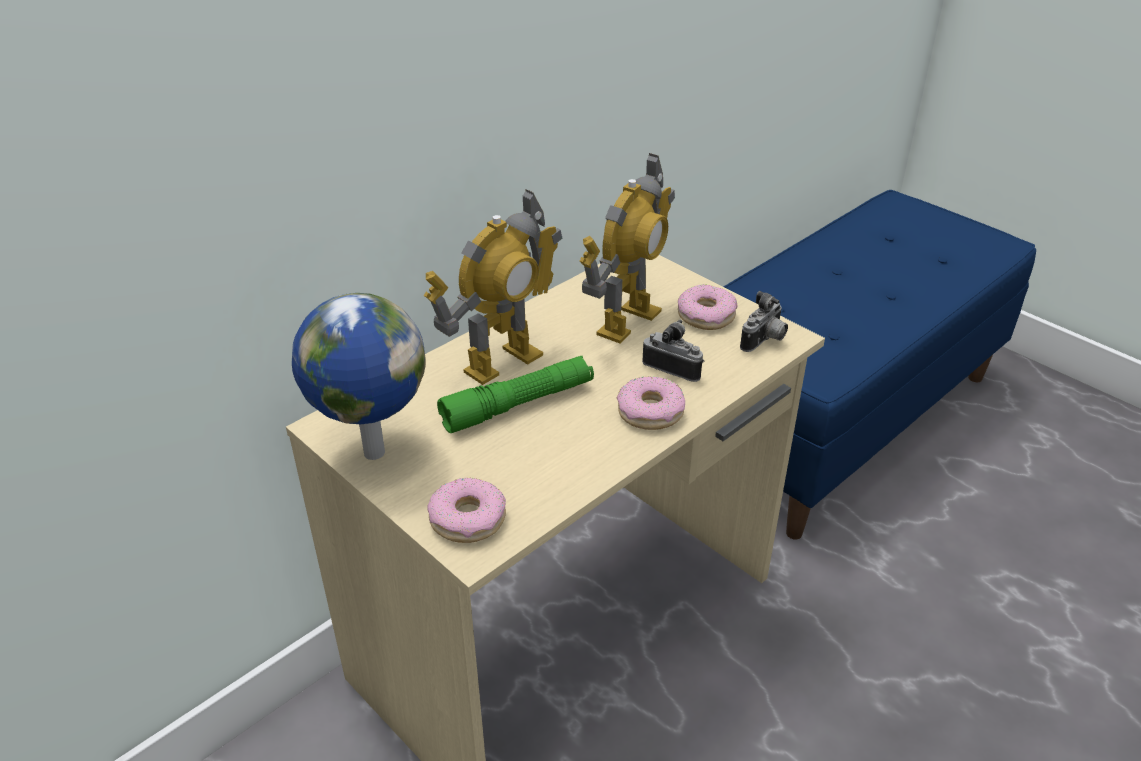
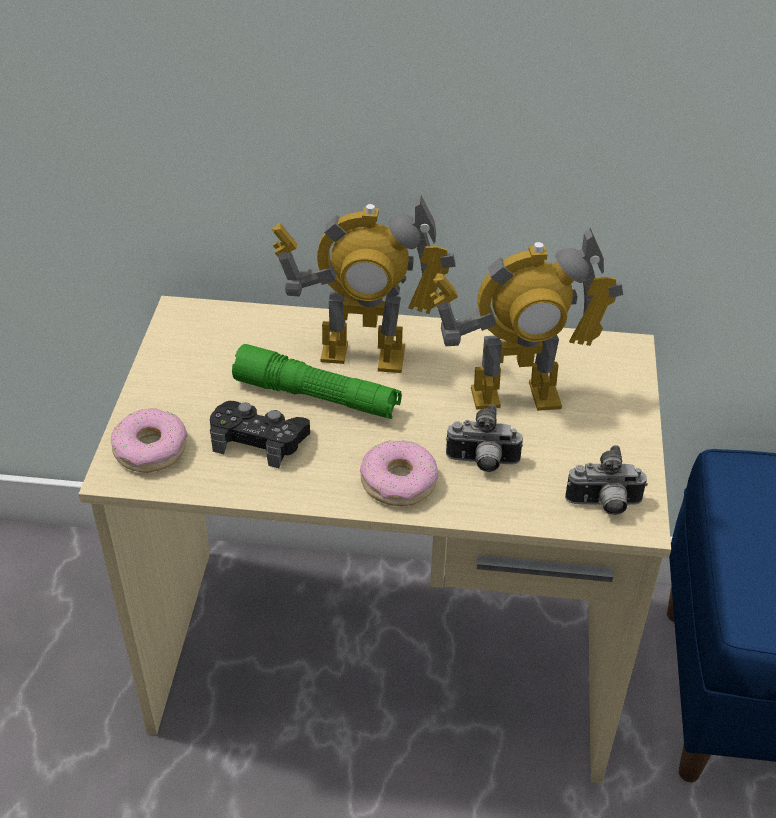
camera: 50 degrees right, 5 degrees up
(372, 452) = (175, 354): globe -> none
(528, 456) = (259, 440): none -> black game controller
(674, 367) = (482, 463): camera -> camera turned 105 degrees clockwise
(706, 315) = (593, 443): donut -> none

